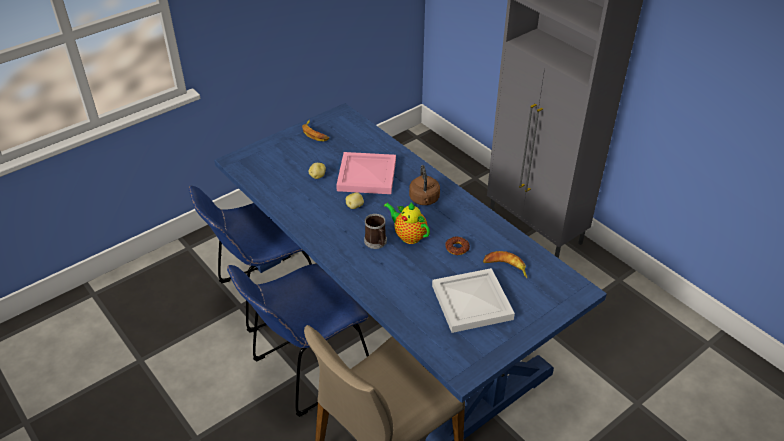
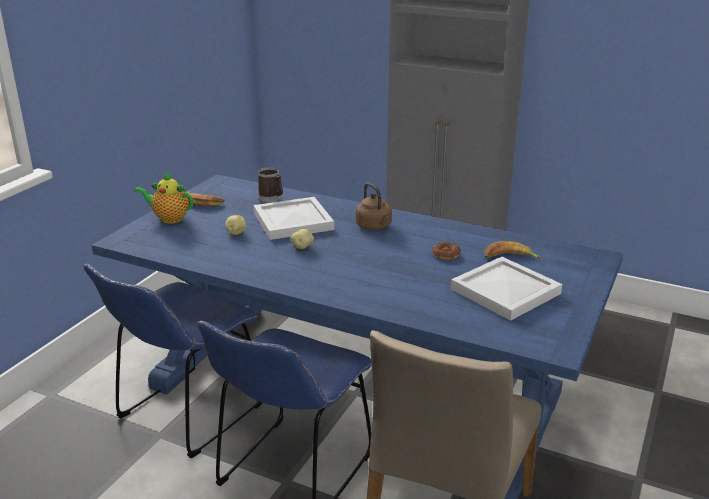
camera: 25 degrees left, 15 degrees down
(366, 176) = (292, 222): pink tray -> white tray
(376, 242) = (355, 269): mug -> mug (271, 198)
(408, 236) = (385, 257): teapot -> teapot (169, 218)

